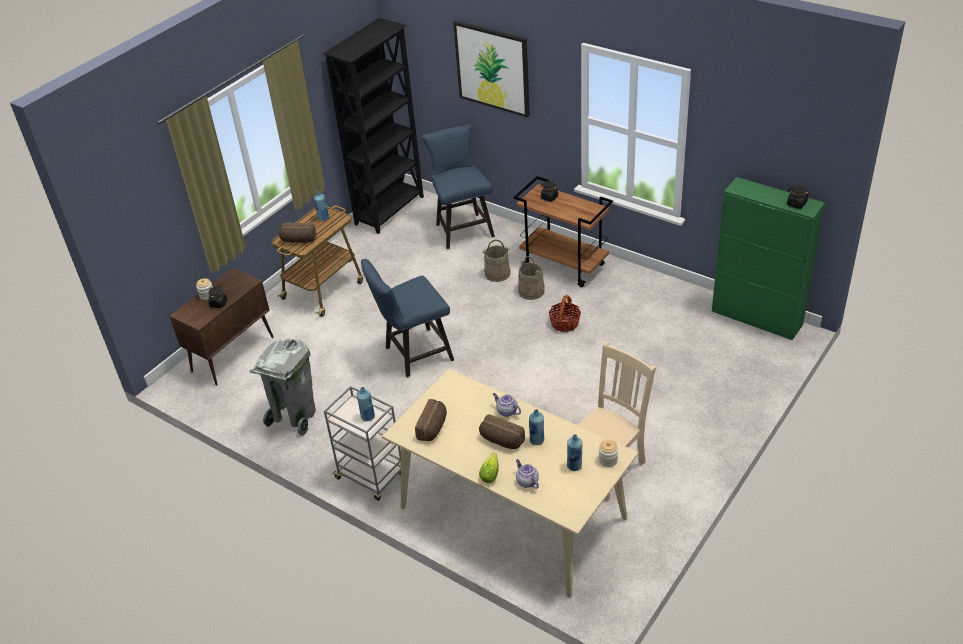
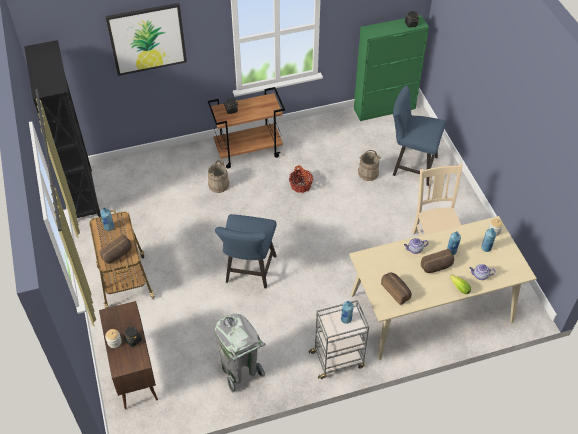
camera: 55 degrees left, 10 degrees up
(462, 228) = (151, 172): blue chair -> blue chair (411, 166)
(531, 291) = (254, 180): beige bucket -> beige bucket (368, 173)

